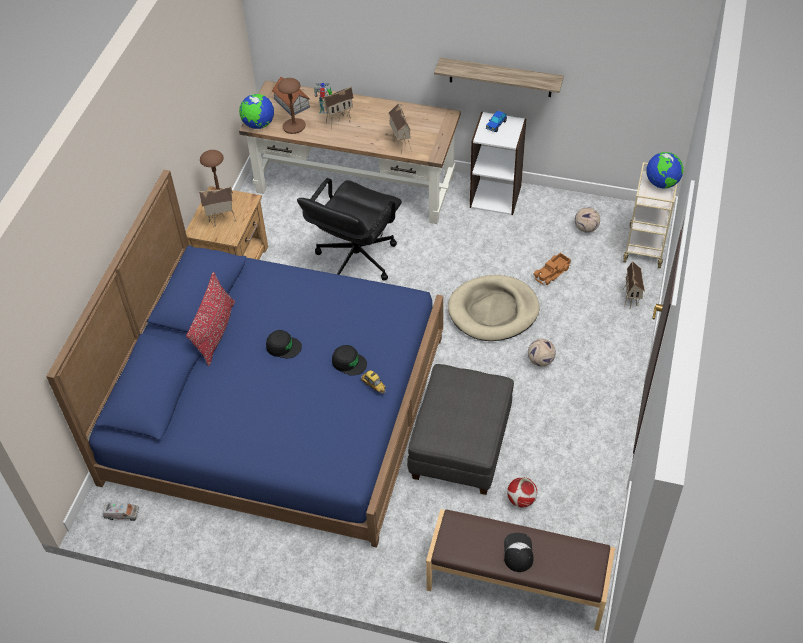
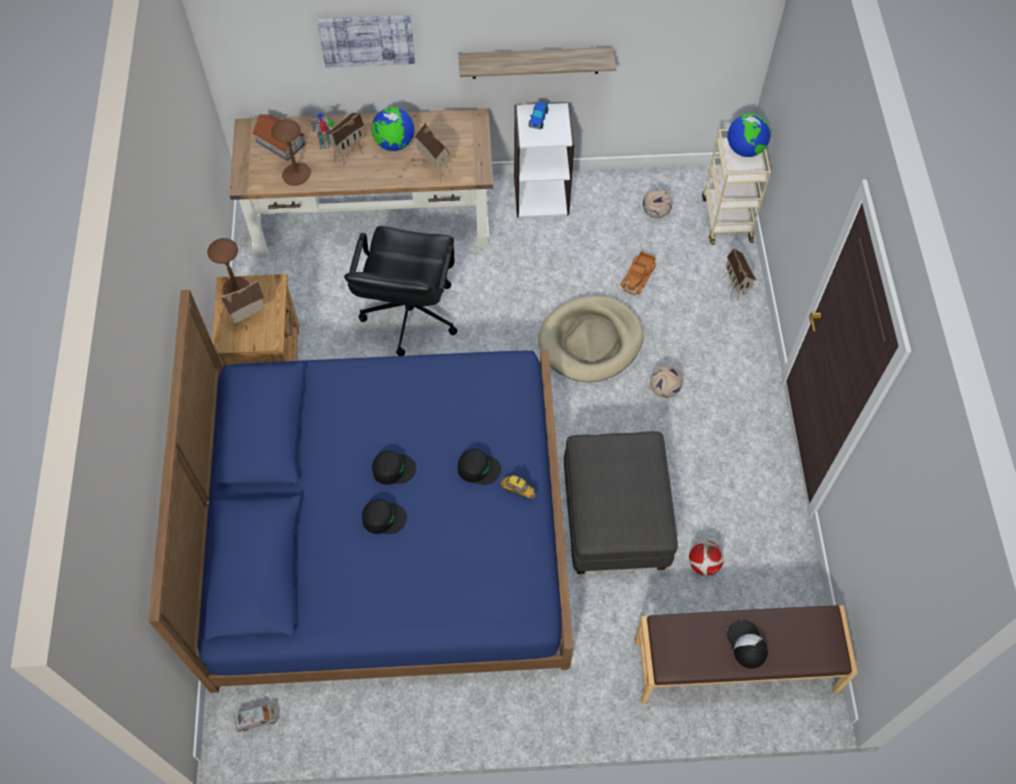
camera: 20 degrees left, 10 degrees up
(215, 332) = (303, 472): red pillow -> none
(258, 124) = (251, 182): globe -> globe (394, 144)
(261, 378) = (383, 518): none -> black cap
(370, 32) = (367, 40): none -> picture

